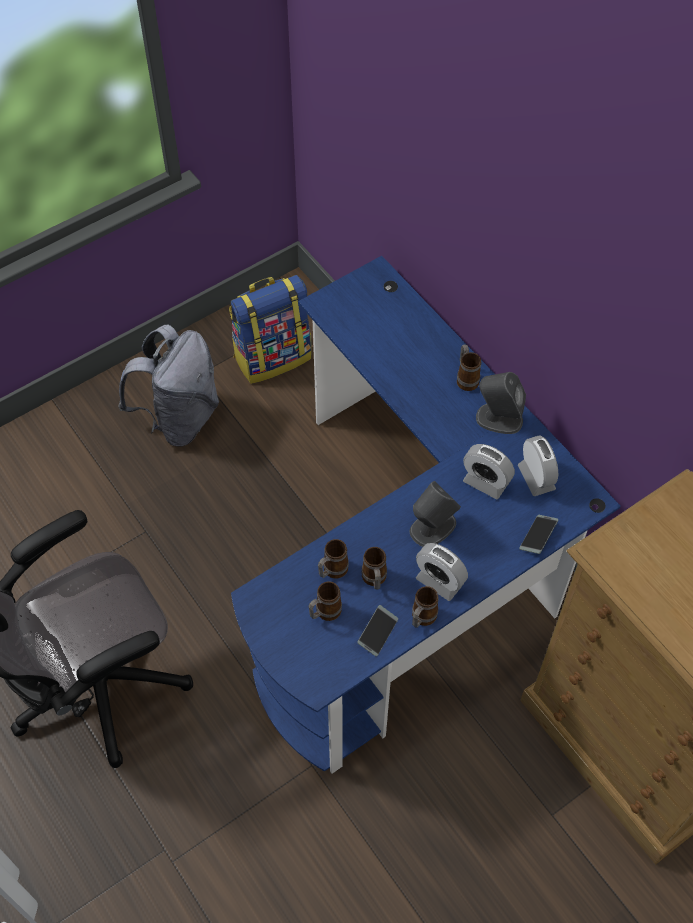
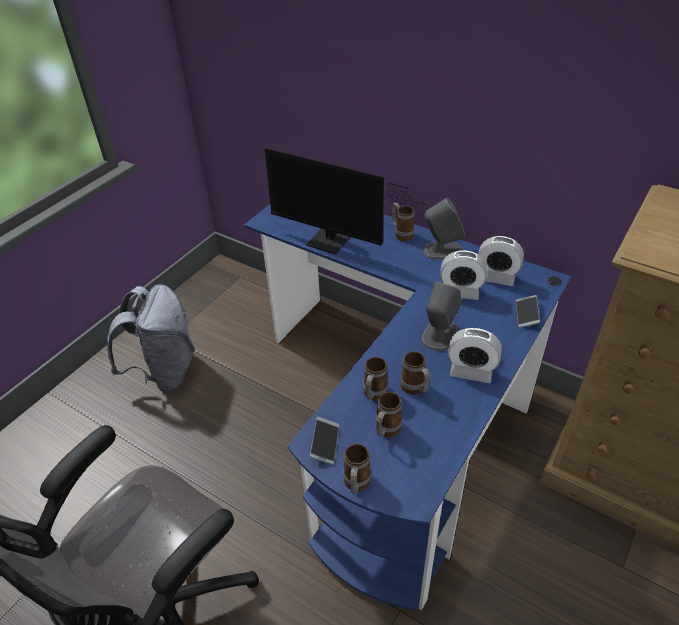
camera: 20 degrees left, 15 degrees down
(272, 356) = (223, 310): backpack -> none
(377, 632) = (444, 430): phone -> phone (325, 443)
(384, 364) = (333, 243): none -> monitor
(421, 619) = (475, 405): mug -> mug (356, 485)
(536, 477) = (496, 277): alarm clock -> alarm clock turned 150 degrees clockwise

